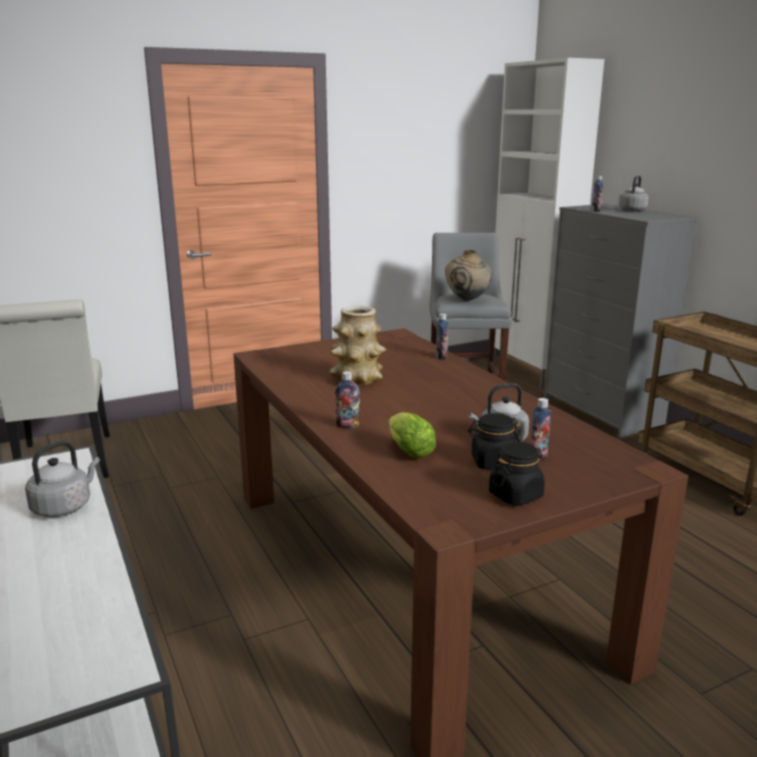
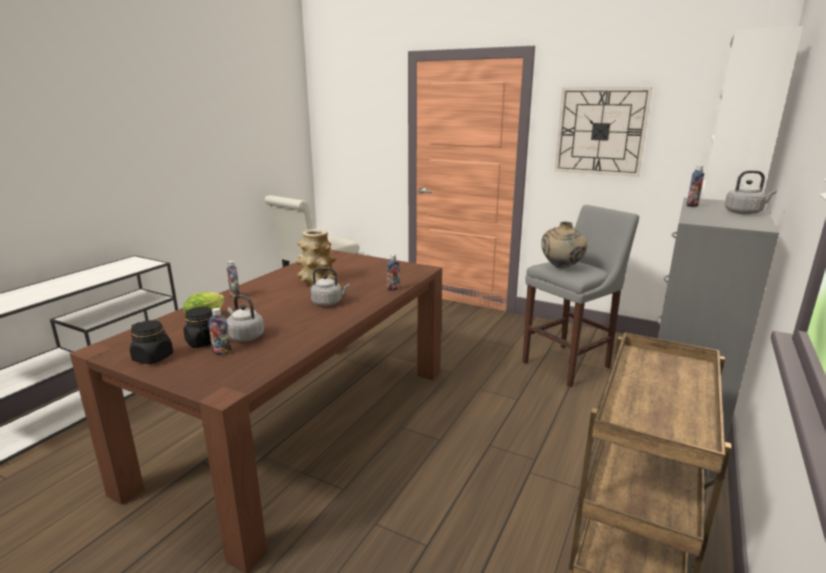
camera: 55 degrees right, 0 degrees up
(64, 506) = (99, 277): grey kettle -> grey kettle (328, 302)
(402, 154) = (600, 131): none -> wall clock

